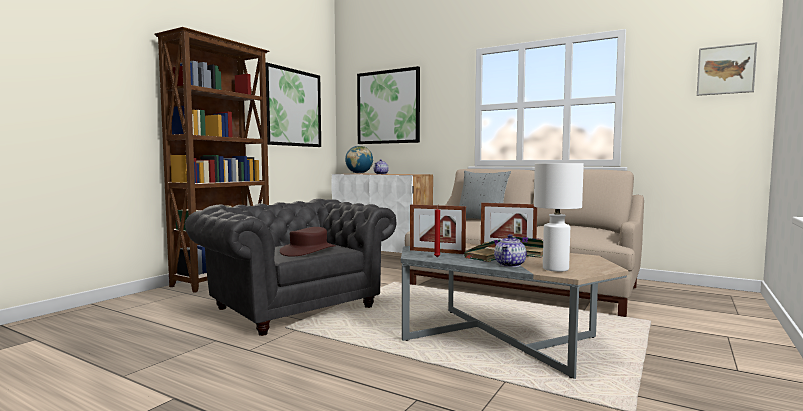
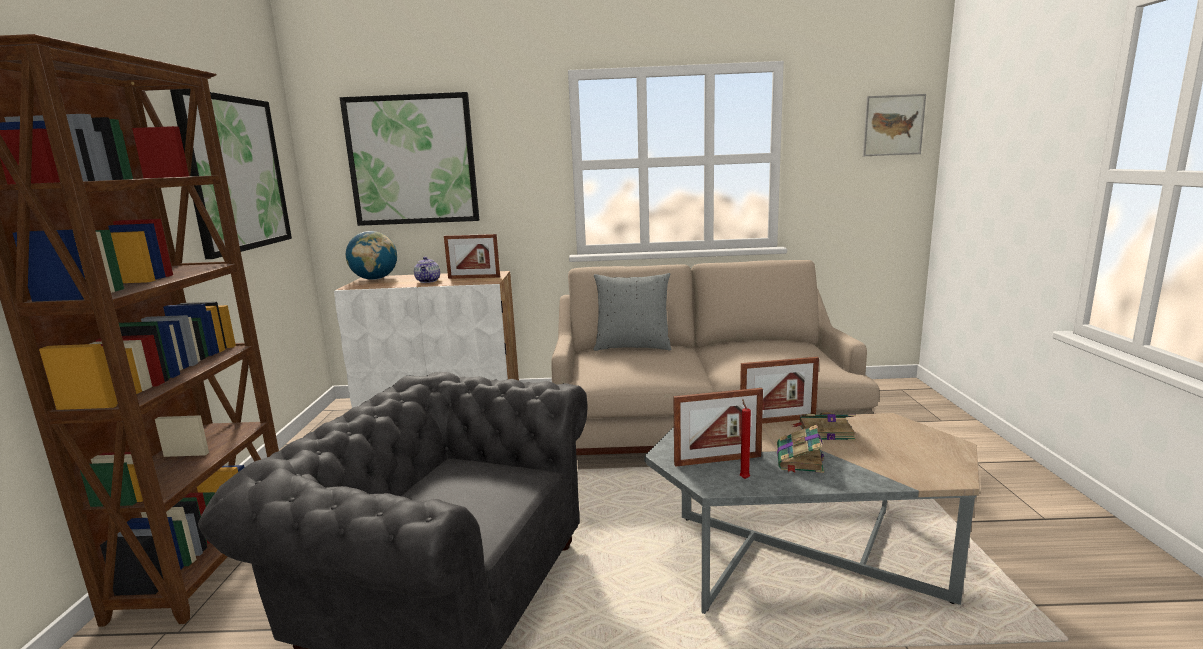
camera: 30 degrees left, 10 degrees up
(308, 251) = (485, 503): brown hat -> none
(406, 174) = (474, 277): none -> picture frame
(510, 264) = (858, 472): teapot -> none
(555, 269) = (917, 468): white table lamp -> none

